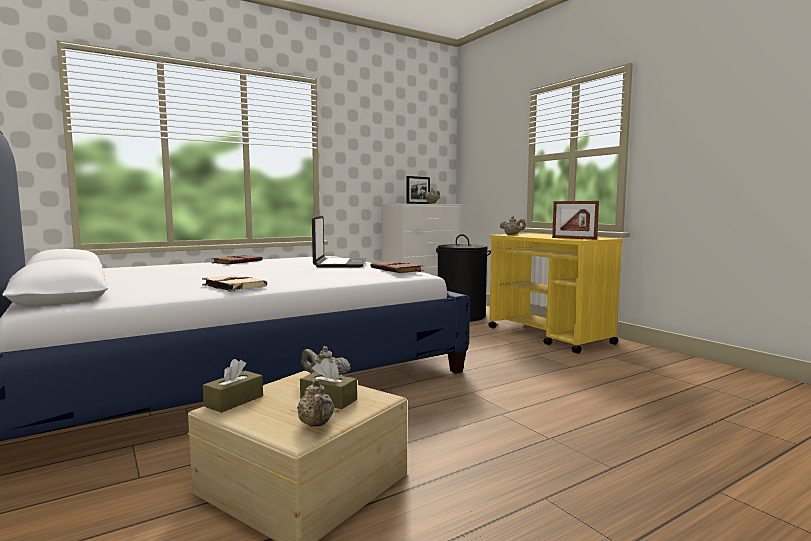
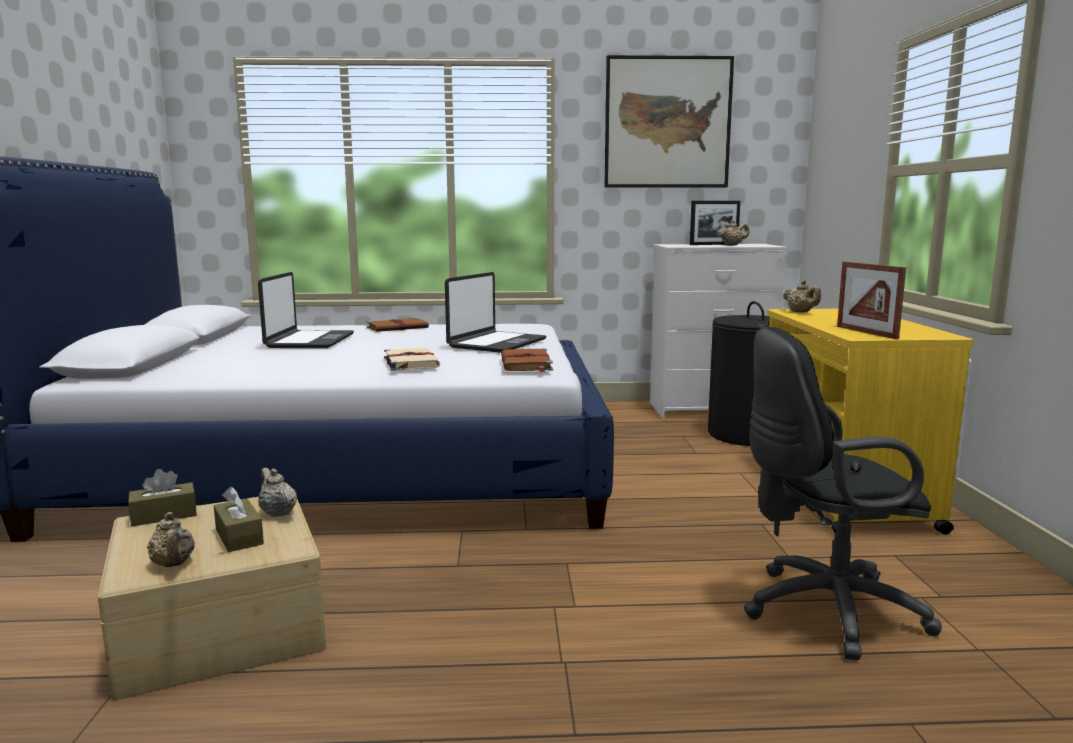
camera: 30 degrees right, 5 degrees up
(191, 271) = (309, 341): none -> laptop
(233, 285) = (286, 371): beige book -> beige book (410, 362)
(316, 425) = (173, 564): beige teapot -> beige teapot turned 45 degrees counterclockwise
(384, 127) = (667, 123): none -> picture
(622, 385) = (823, 611): none -> black office chair

